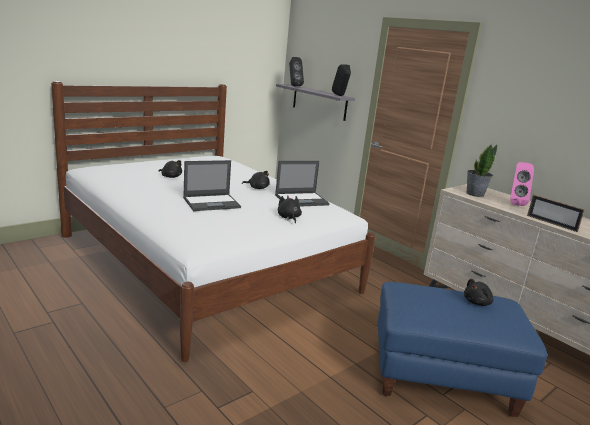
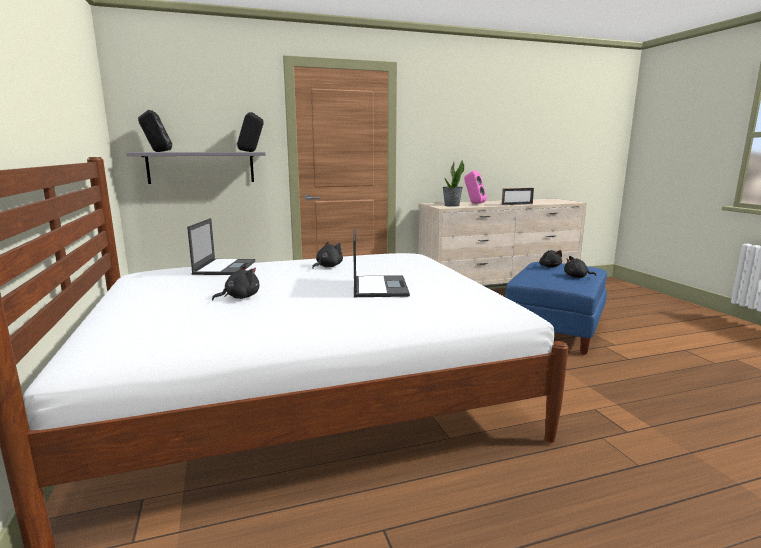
camera: 65 degrees left, 5 degrees down
(288, 218) = (432, 268): black plush toy -> black plush toy (577, 277)
(302, 200) = (380, 257): laptop -> laptop (225, 267)

